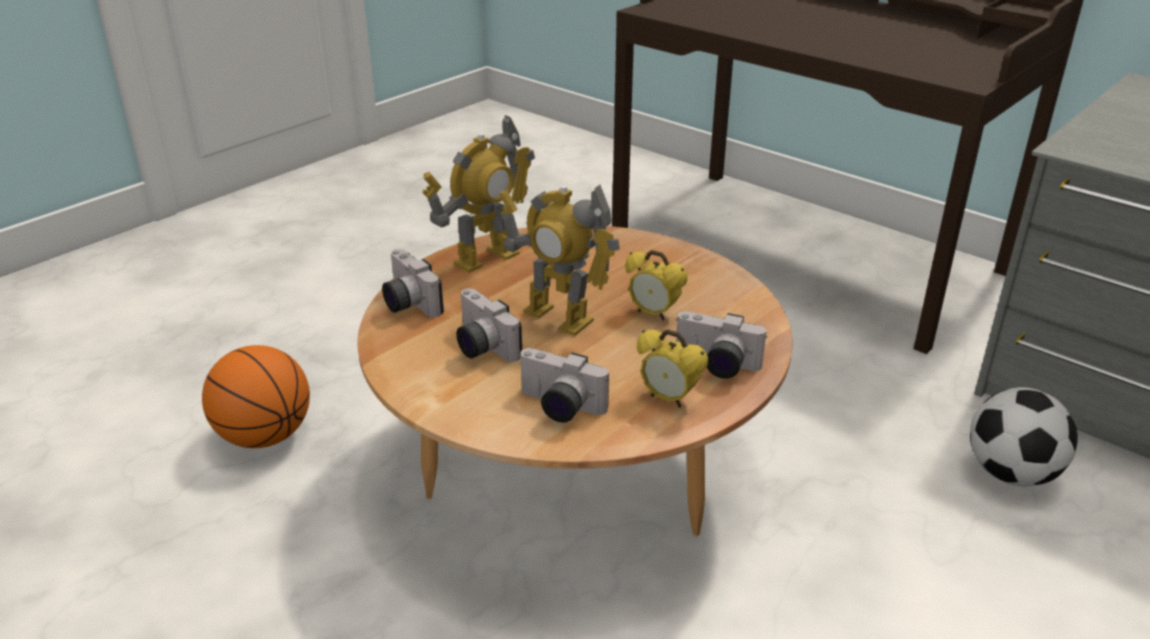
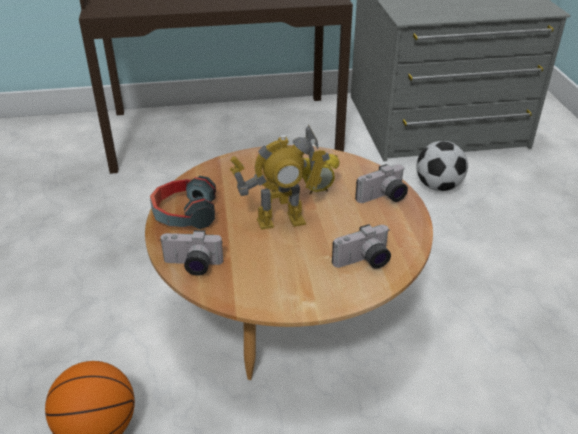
camera: 50 degrees left, 5 degrees up
(480, 346) = (275, 260): camera -> none
(486, 258) = (184, 214): toy robot -> headphones
(668, 399) = (394, 225): alarm clock -> none

